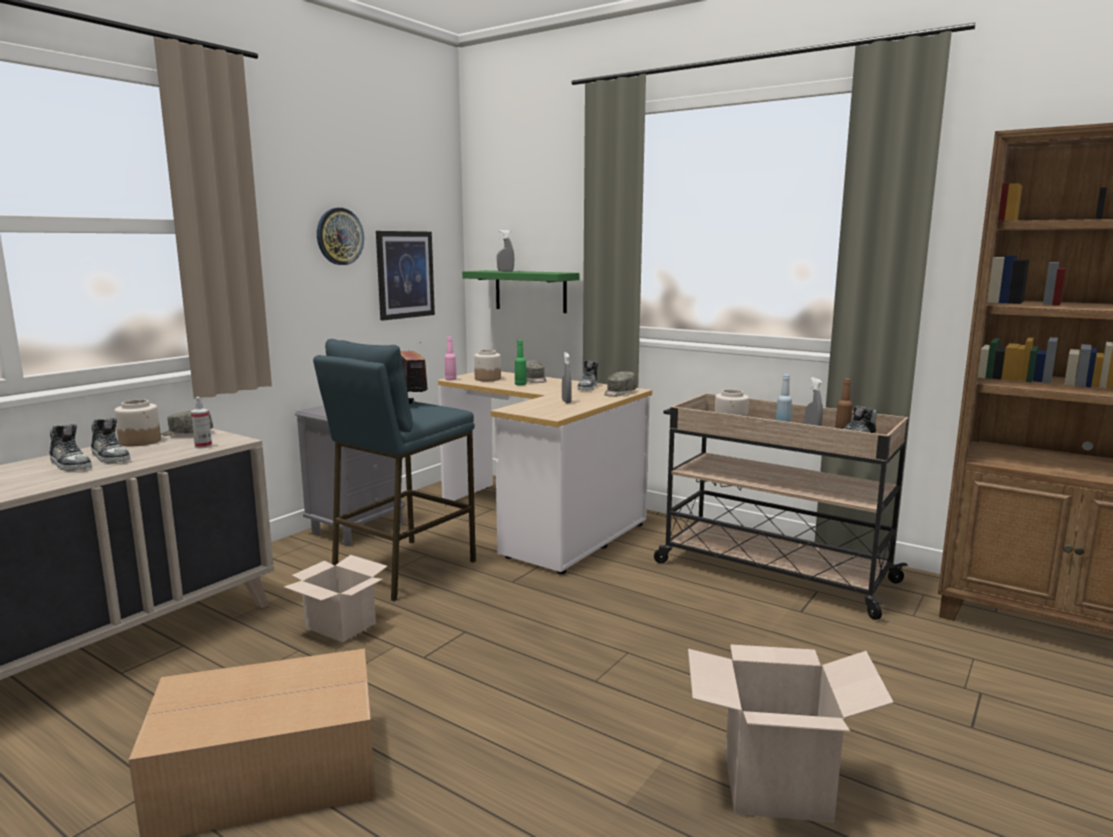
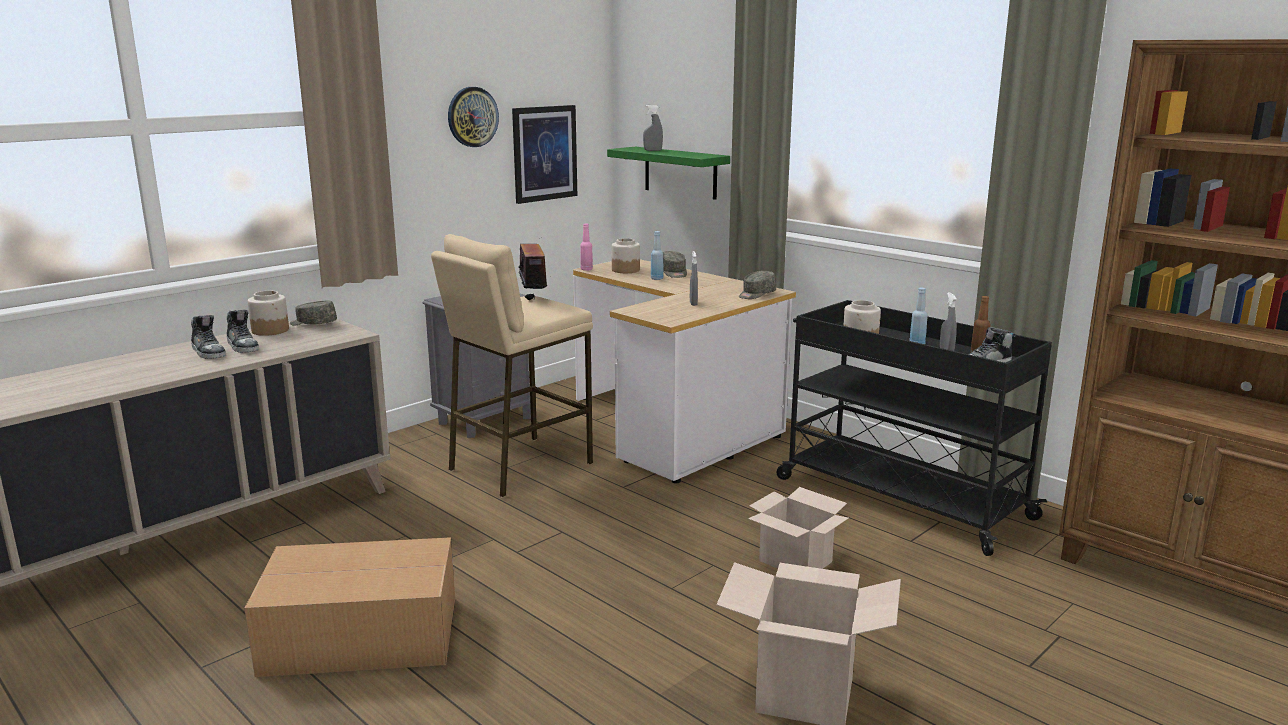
camera: 10 degrees right, 5 degrees up
(203, 446) = (325, 338): spray bottle -> none
(338, 625) = (445, 516): cardboard box -> cardboard box (793, 561)
(403, 569) = (519, 466): blue stool -> beige stool
(520, 384) = (657, 279): green bottle -> blue bottle
(588, 387) = (727, 286): shoe -> none
(771, 571) = (899, 497): beige cart -> black cart

